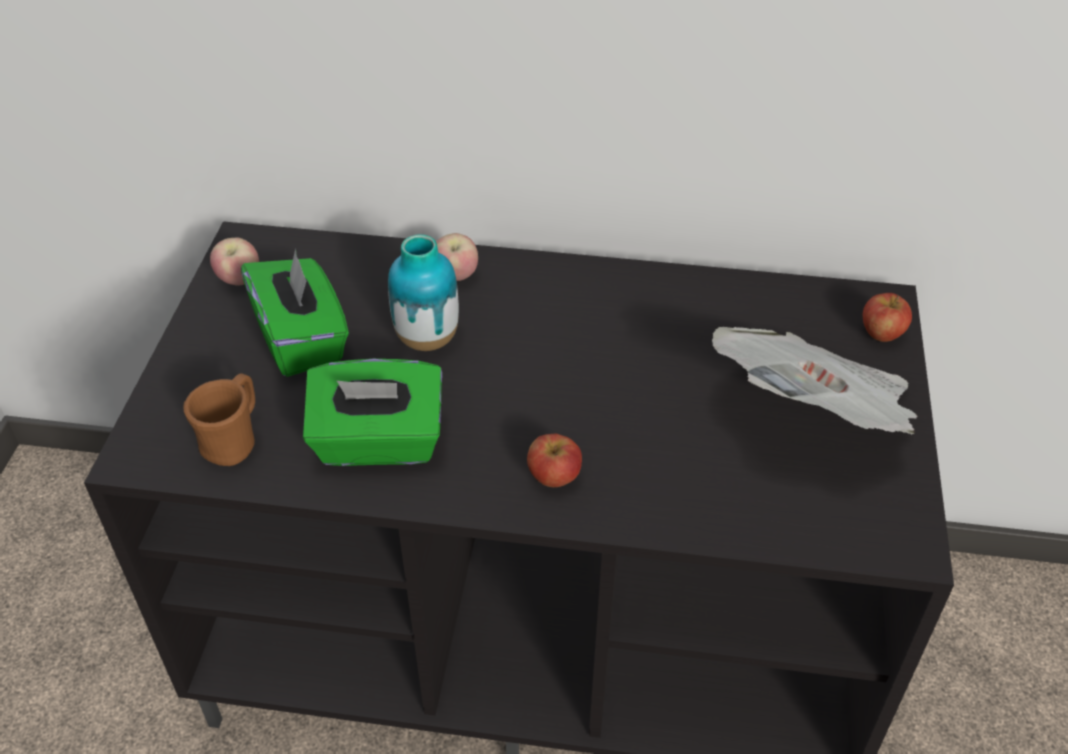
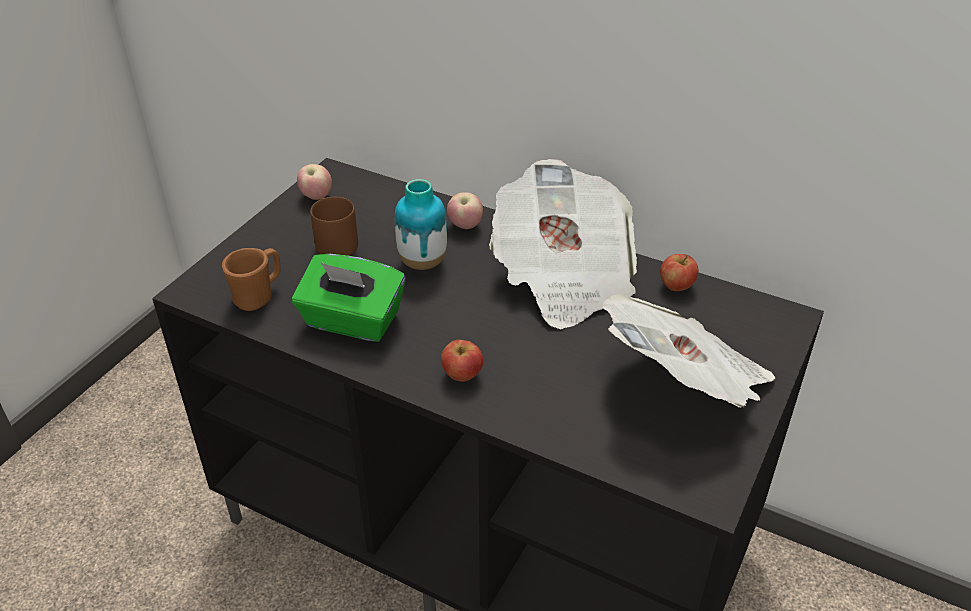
camera: 20 degrees right, 5 degrees down
(302, 339) = (337, 243): green tissue box -> brown mug
(608, 315) = (562, 276): none -> newspaper
(881, 333) = (774, 339): apple -> apple (676, 286)

